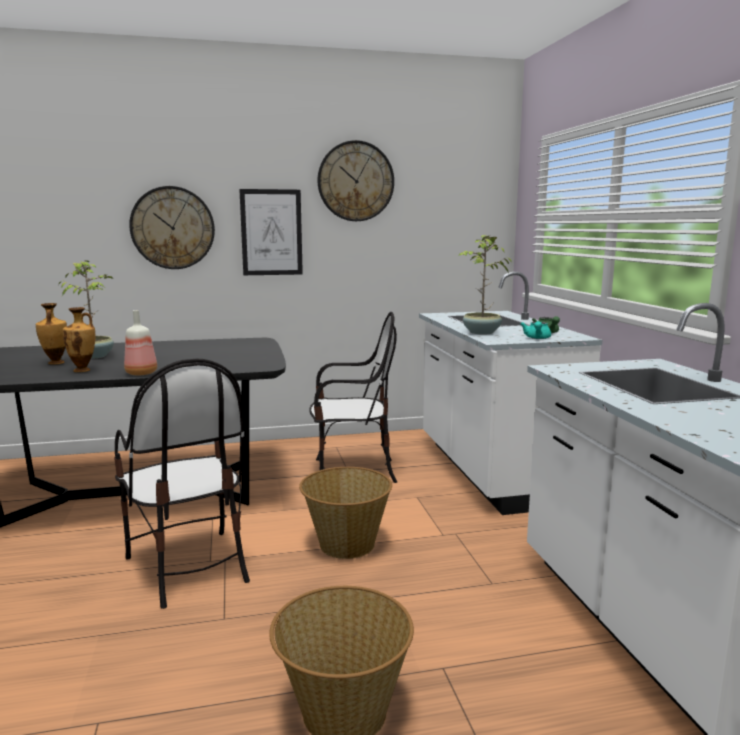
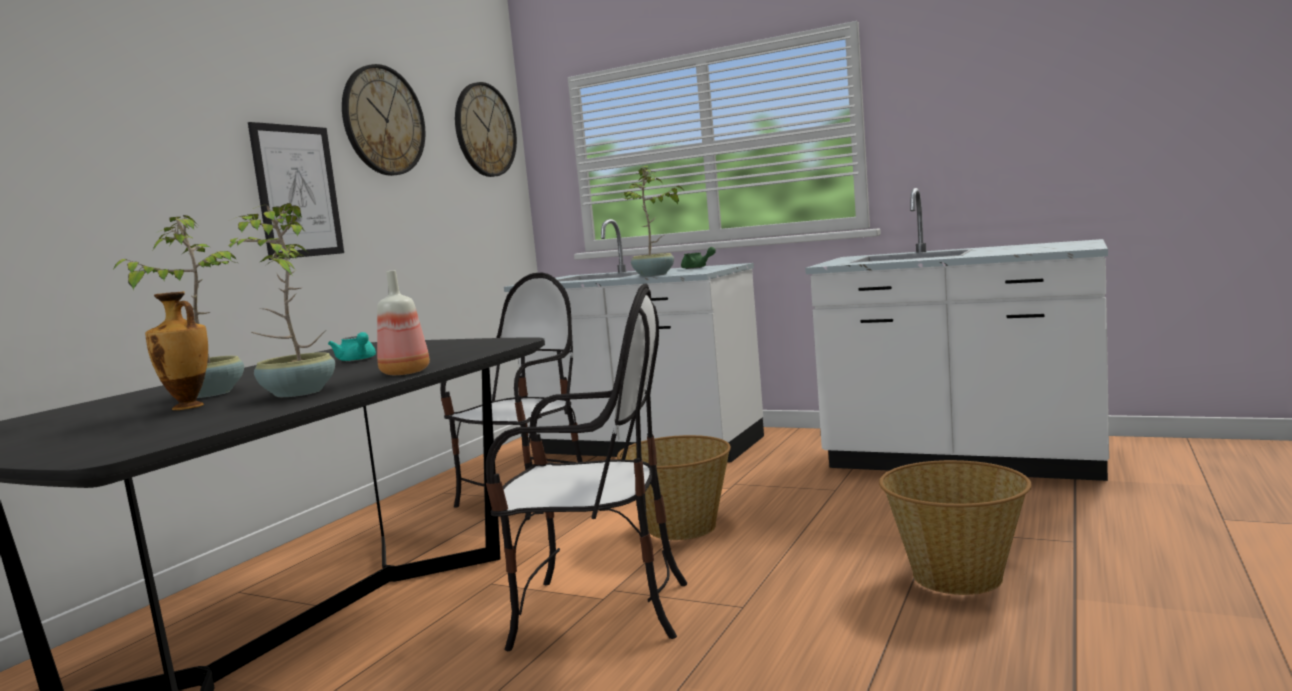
camera: 50 degrees left, 5 degrees down
(83, 370) = (296, 393): vase -> potted plant
(173, 228) = (156, 184): wall clock -> wall clock (485, 130)
(537, 338) = (713, 268): turquoise teapot -> turquoise teapot (357, 360)

